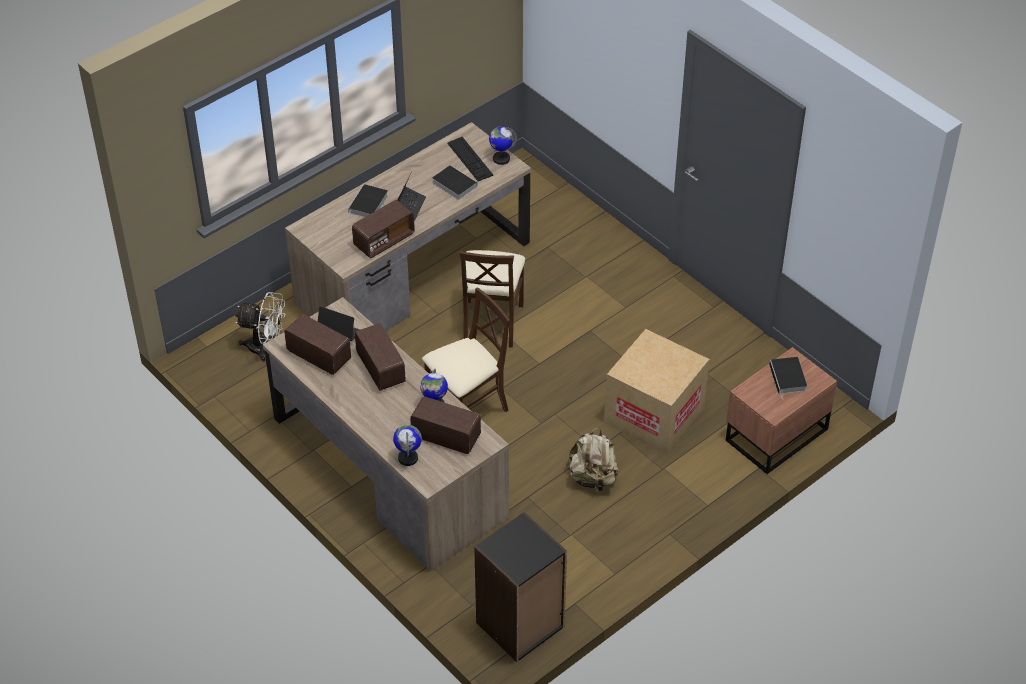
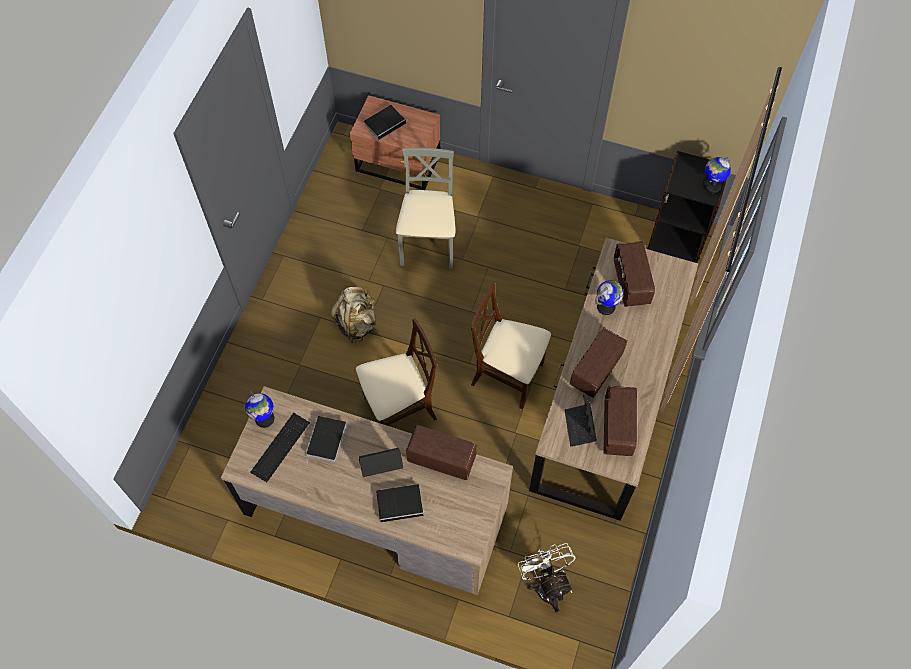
camera: 120 degrees left, 15 degrees up
(408, 458) = (671, 297): globe -> globe (712, 186)
(593, 478) = (517, 256): beige backpack -> beige backpack (357, 323)
(654, 415) = (428, 245): cardboard box -> grey chair

